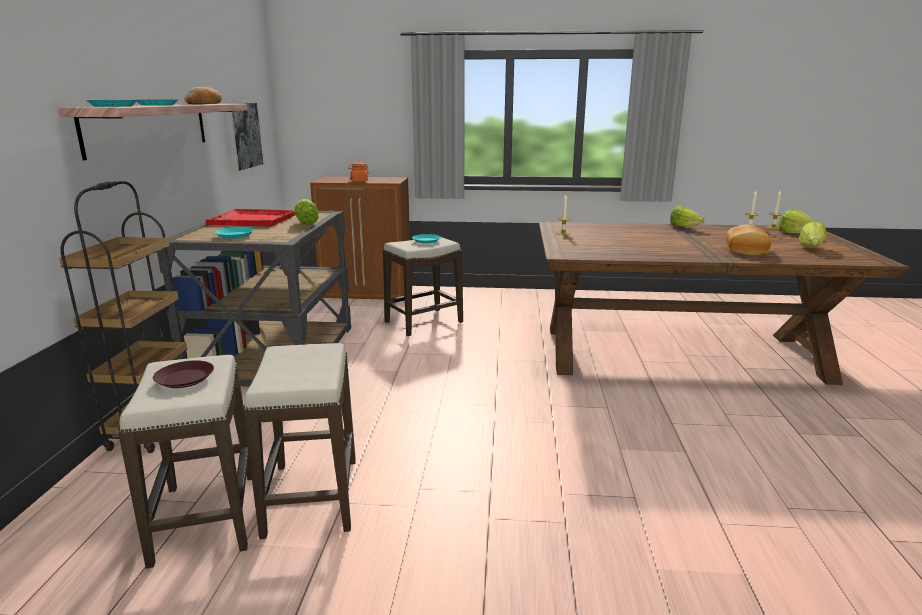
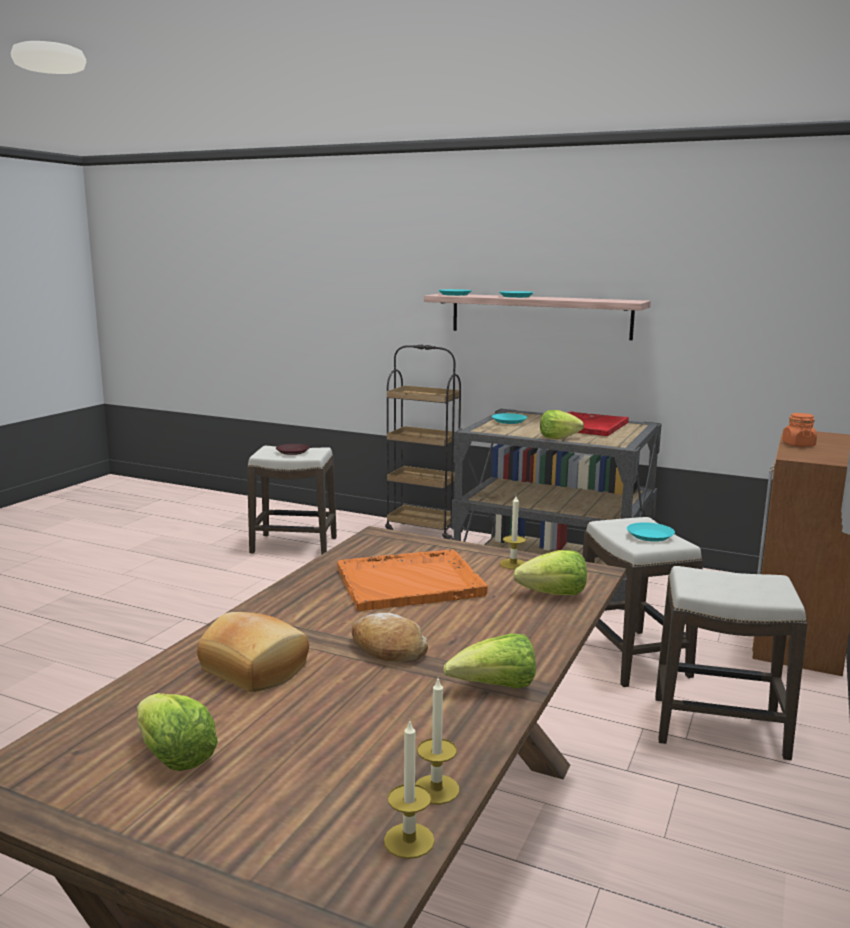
camera: 110 degrees right, 5 degrees down
(204, 104) = (587, 299): bread -> bread (388, 649)
(243, 135) = (740, 345): picture -> none
(312, 497) = (281, 570): stool -> stool (719, 728)
(618, 243) = (411, 582): none -> orange tray
(794, 233) = (309, 832): lettuce -> lettuce (554, 594)

